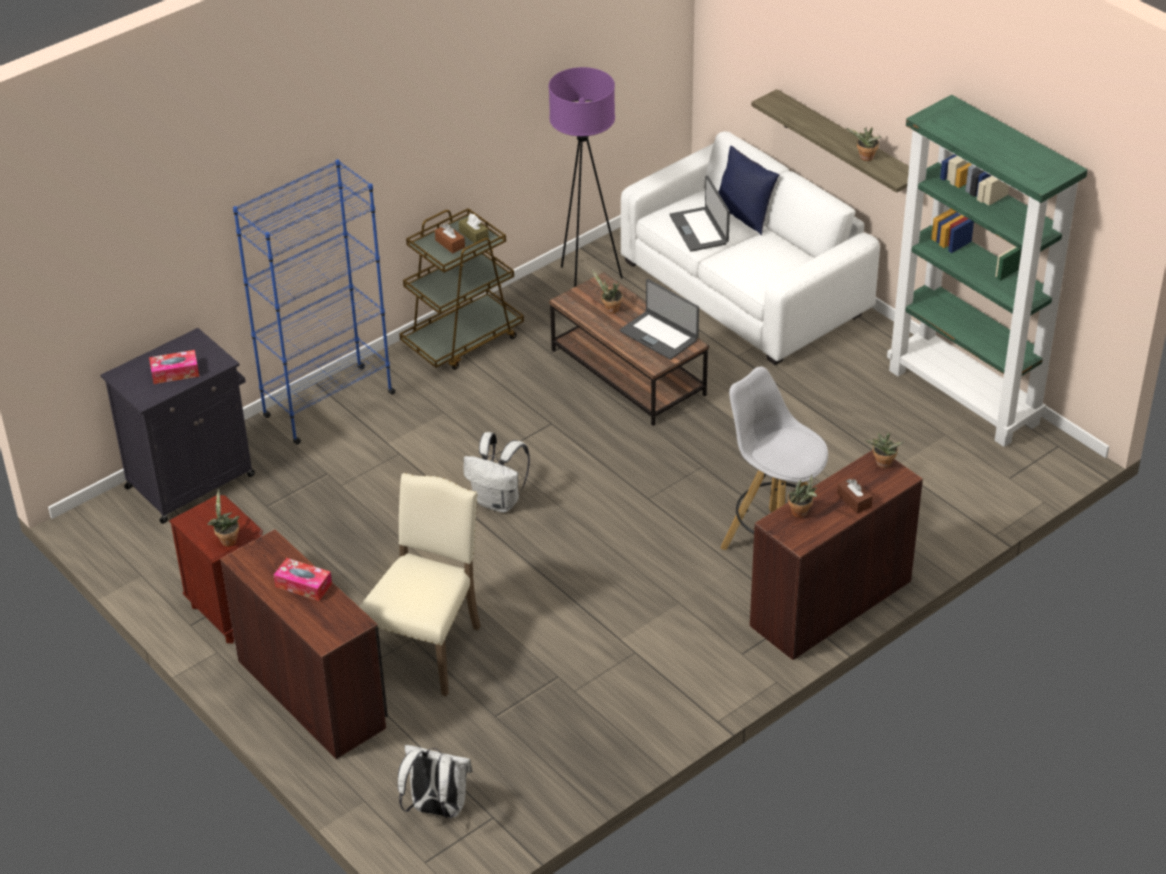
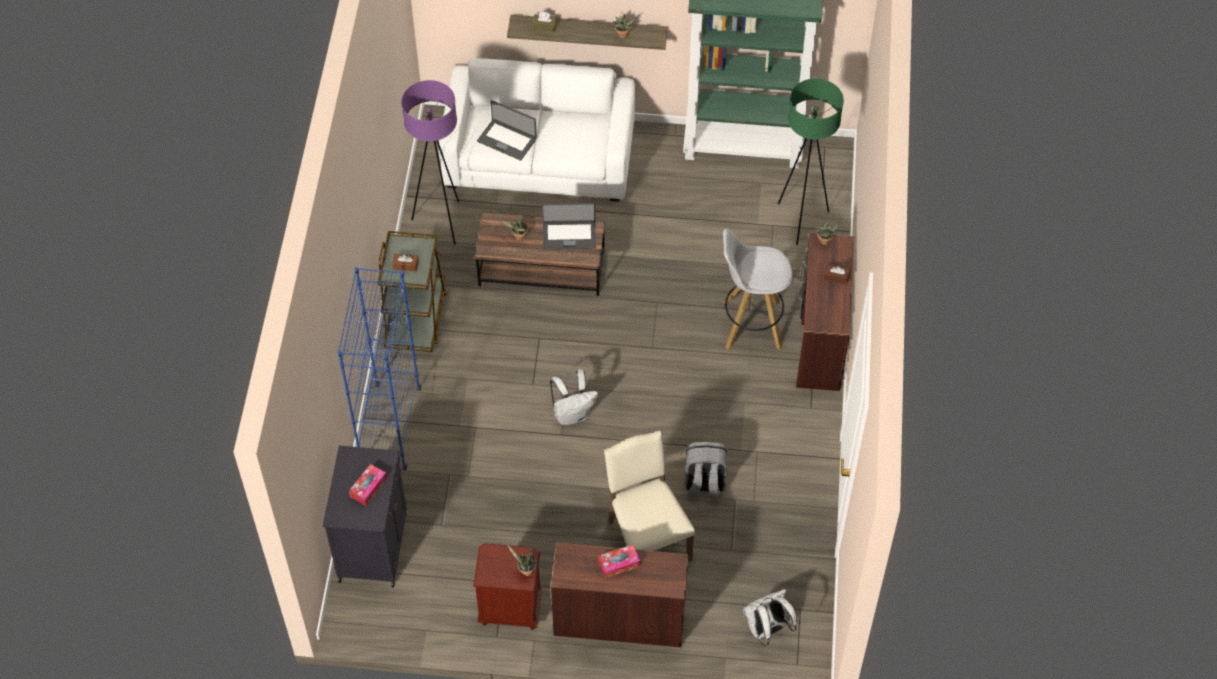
camera: 45 degrees left, 15 degrees up
(473, 235) = (412, 248): brown tissue box -> brown tissue box (544, 26)
(546, 641) = (704, 483): none -> grey backpack
(744, 217) = (520, 111): blue pillow -> none
(801, 513) = (820, 306): potted plant -> none
(947, 491) = (800, 220): none -> green floor lamp

